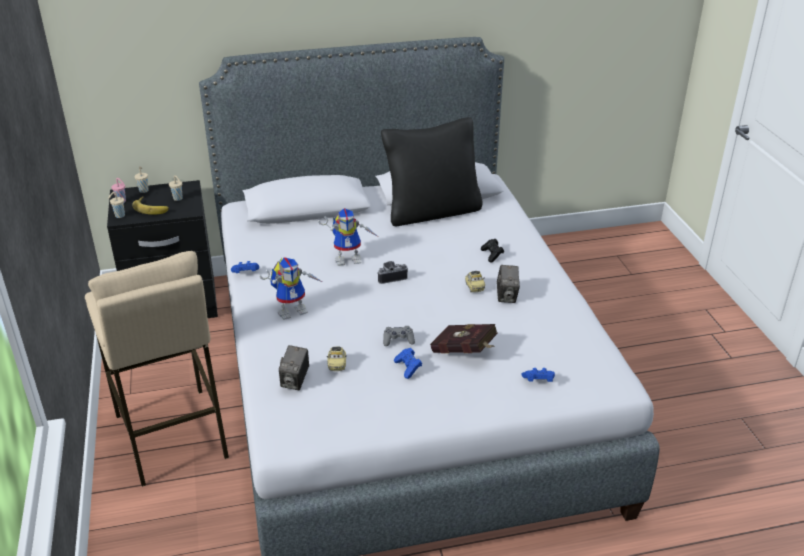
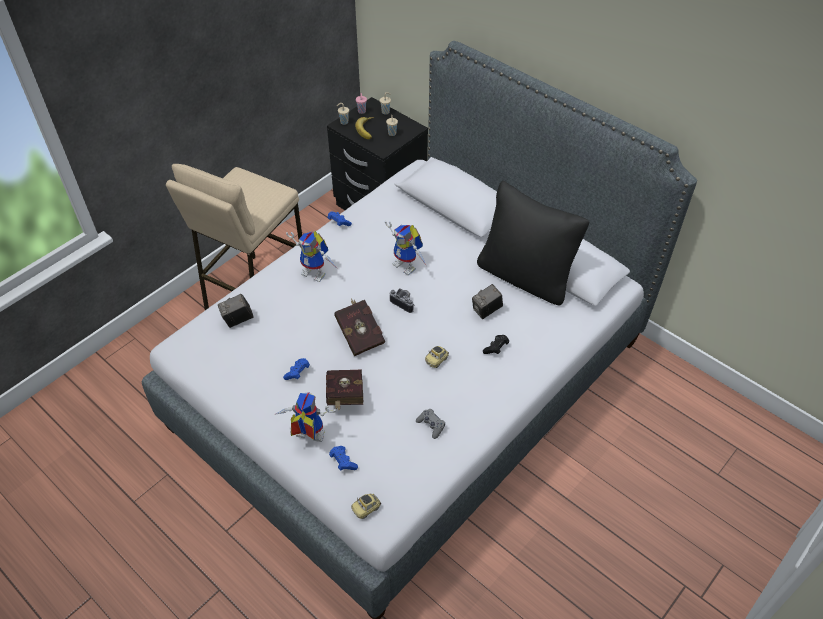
camera: 55 degrees right, 15 degrees up
(337, 365) = (270, 331): toy car -> toy car (366, 509)
(398, 340) = (325, 350): grey game controller -> grey game controller (431, 425)
(400, 315) = (359, 334): none -> red book
(491, 393) = (306, 437): none -> toy robot
(507, 296) = (443, 387): camera -> camera (486, 310)

